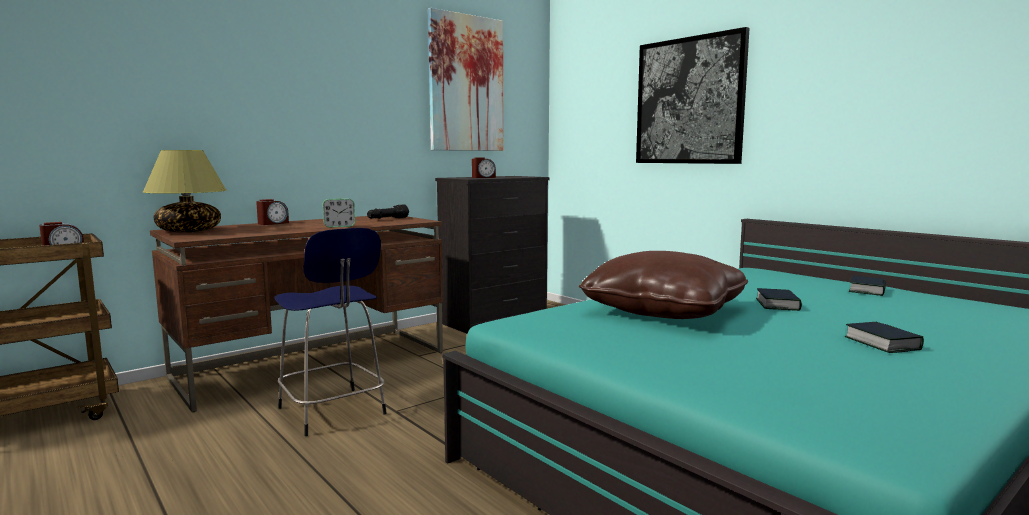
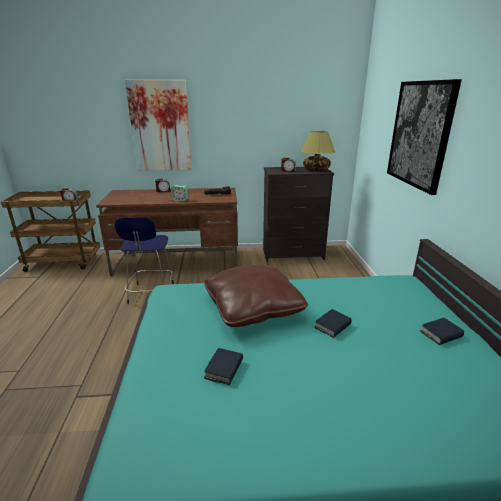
camera: 35 degrees right, 15 degrees up
(189, 231) = (120, 194): table lamp -> table lamp (316, 169)
(466, 83) = (291, 106): picture -> picture (160, 127)
(882, 343) = (312, 393): book -> book (224, 369)

